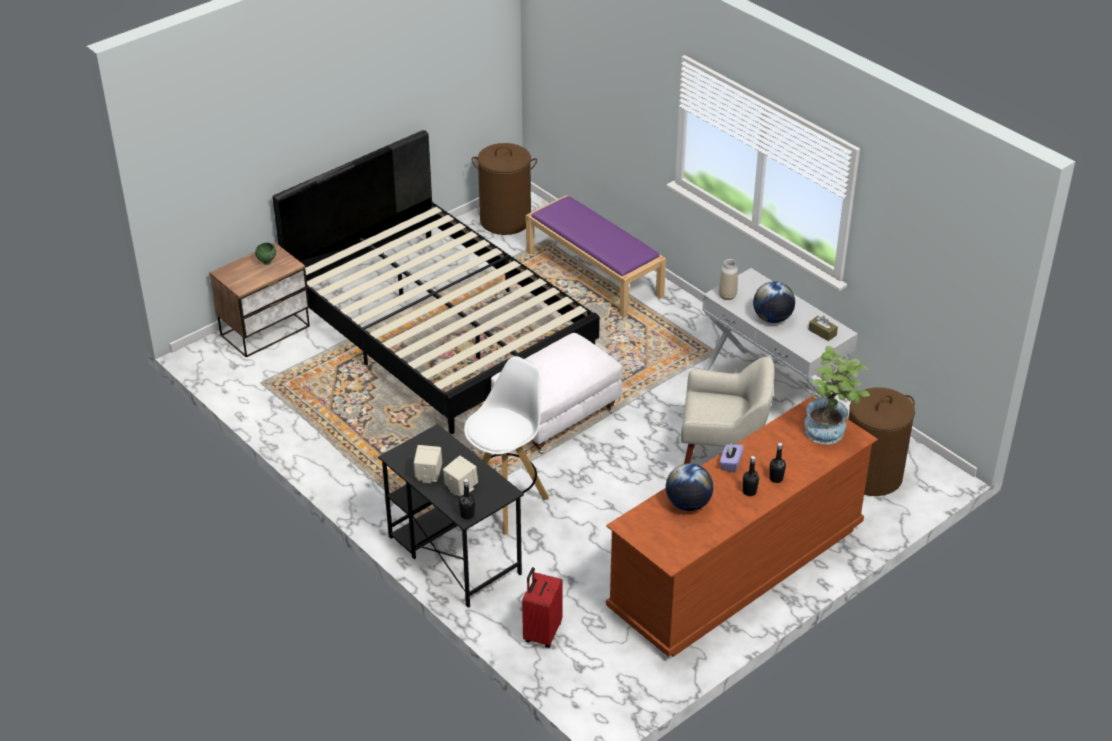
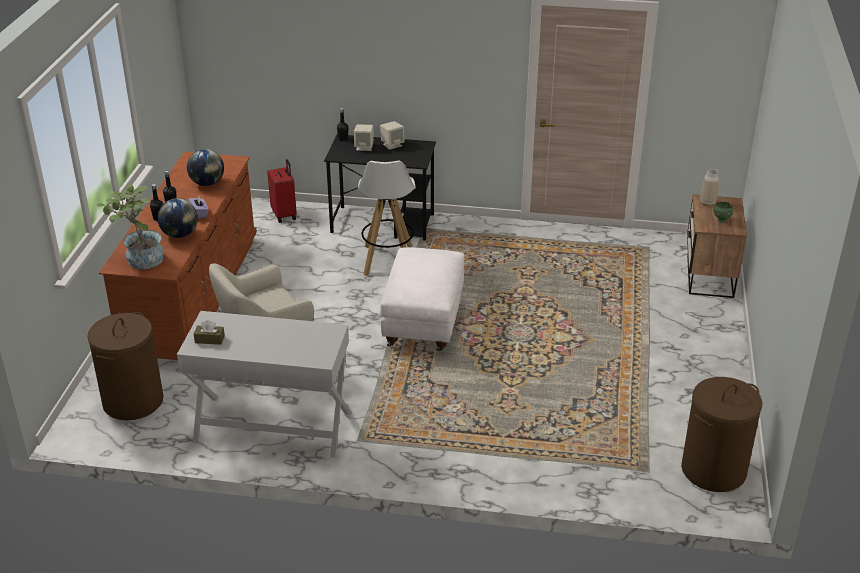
camera: 140 degrees right, 5 degrees down
(439, 328) = (602, 341): black bed -> none
(595, 274) = (554, 459): purple bench -> none
(727, 296) = (325, 332): vase -> vase (707, 203)
(772, 318) = (265, 331): globe -> globe (179, 234)

